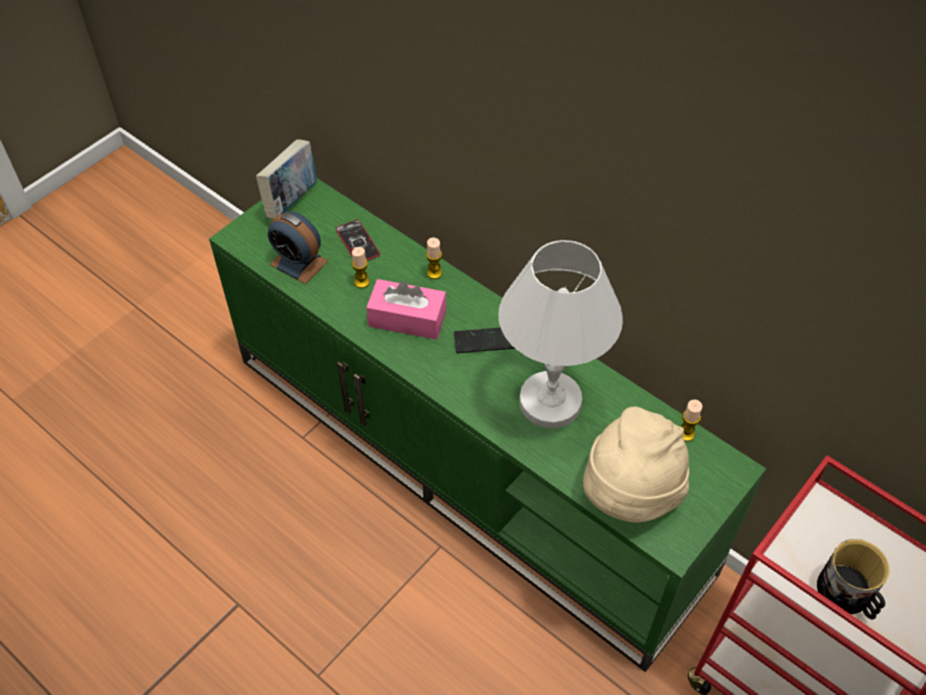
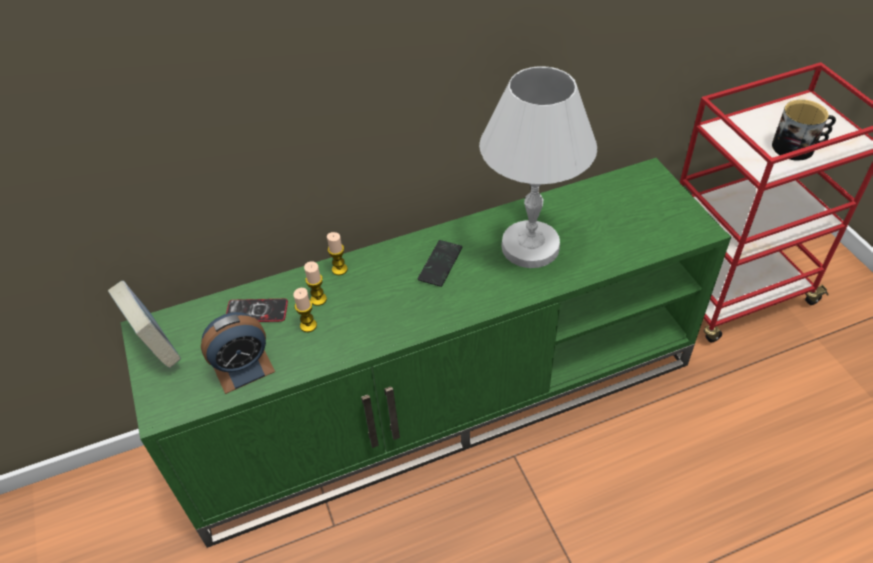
camera: 60 degrees left, 5 degrees down
(407, 319) = (378, 307): pink tissue box -> none
(629, 493) = (644, 235): beige hat -> none
(686, 434) = (605, 184): candle -> candle (318, 299)

